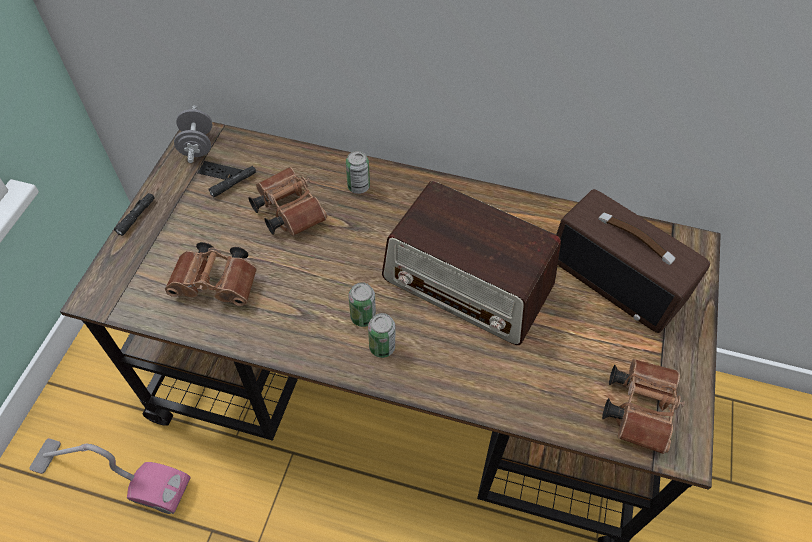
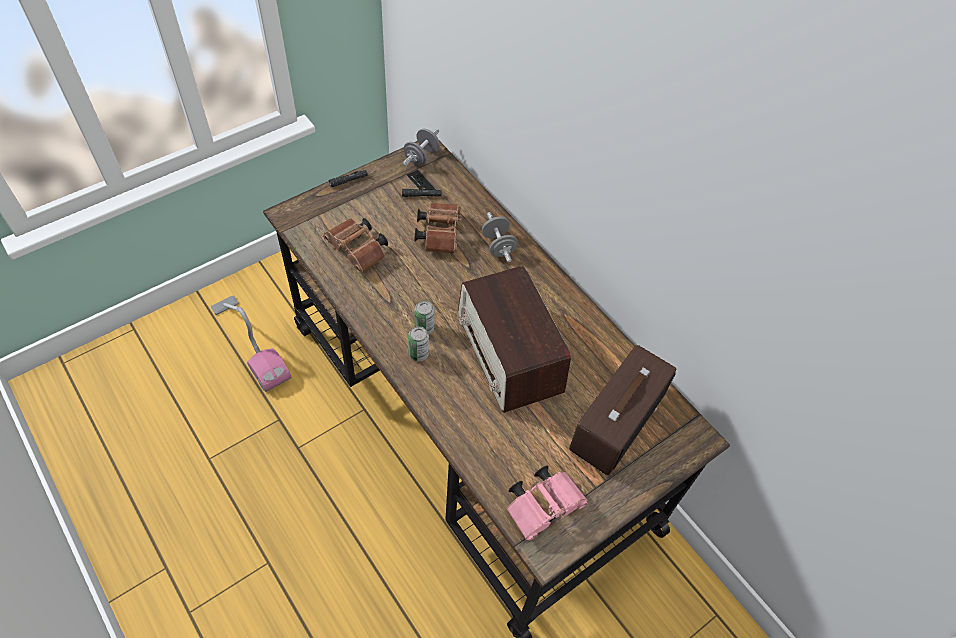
camera: 35 degrees right, 0 degrees up
(358, 187) = (498, 246): can -> grey dumbbell
(617, 279) = (615, 421): radio -> radio turned 135 degrees counterclockwise
(638, 407) = (544, 505): brown binoculars -> pink binoculars

